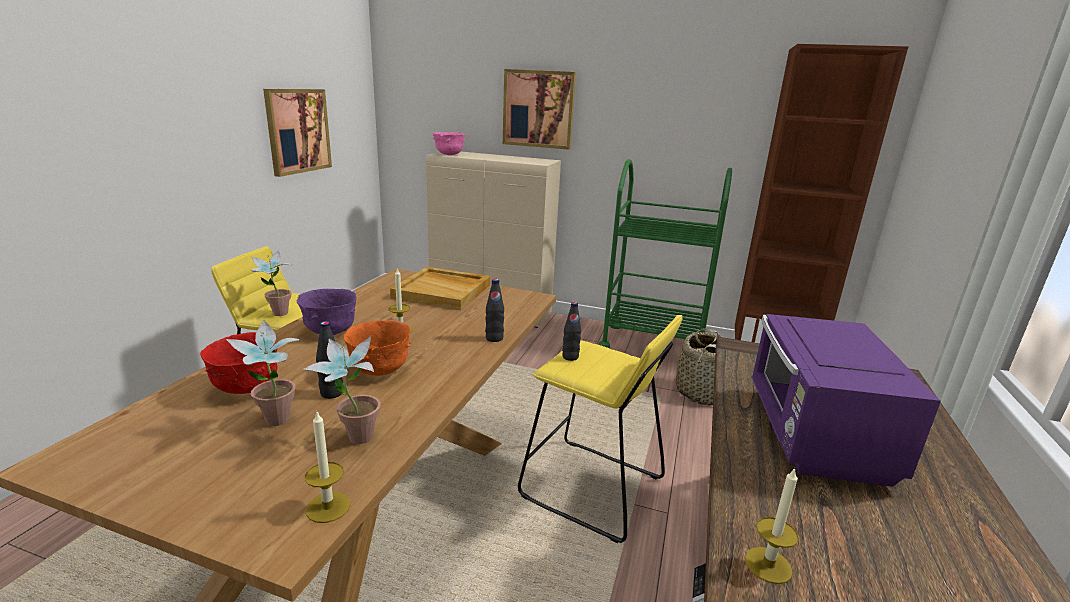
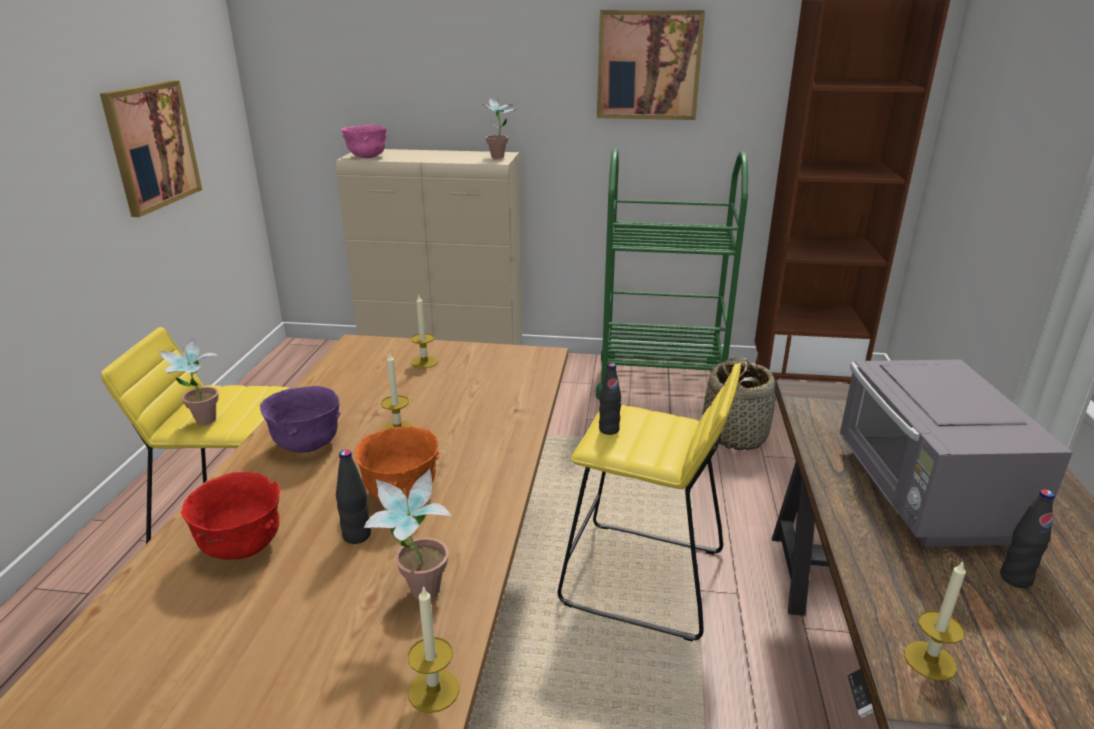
camera: 10 degrees left, 5 degrees up
(277, 424) = (310, 592): potted plant -> potted plant (499, 158)
(443, 291) = (424, 362): beige tray -> candle
(494, 338) = (521, 423): black bottle -> black bottle (1015, 578)
(538, 109) = (482, 85): picture -> picture (648, 65)
(815, 436) = (924, 495): purple microwave -> grey microwave

